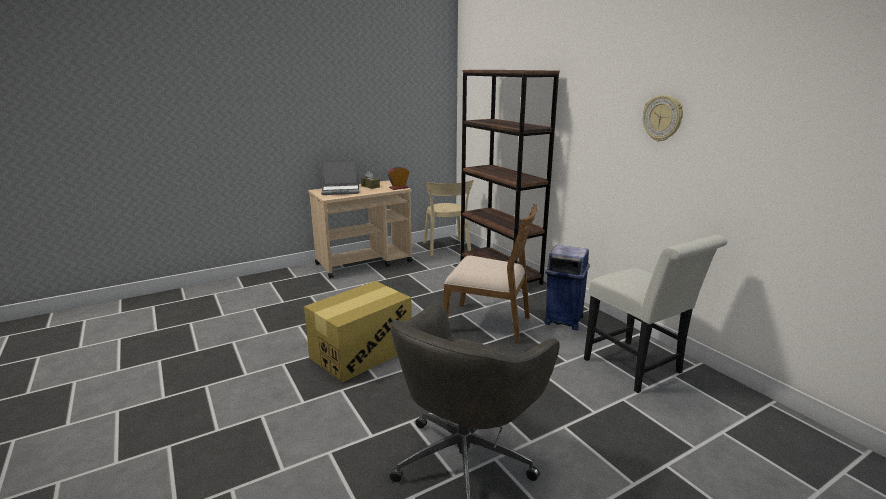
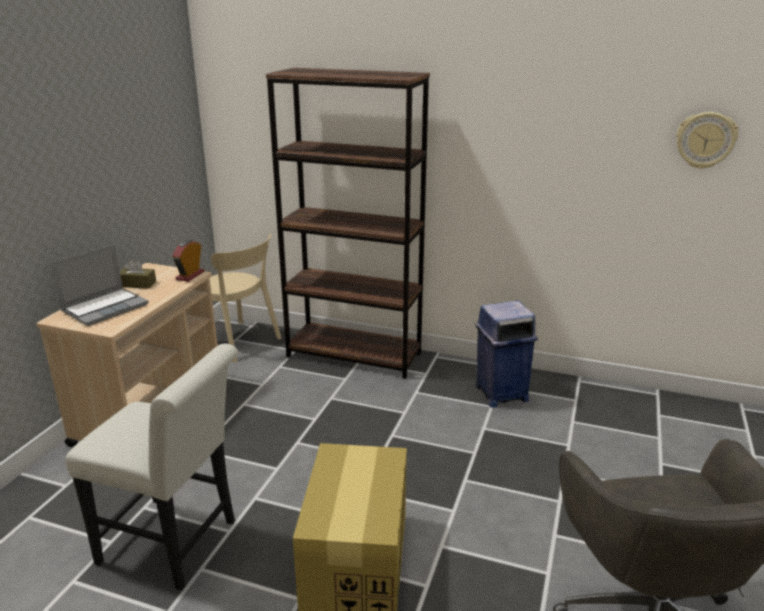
camera: 40 degrees left, 5 degrees up
(488, 323) = (438, 435): brown chair -> none
(637, 369) = (628, 422): white chair -> white chair (176, 544)
(662, 118) = (596, 133): wall clock -> wall clock (705, 140)

